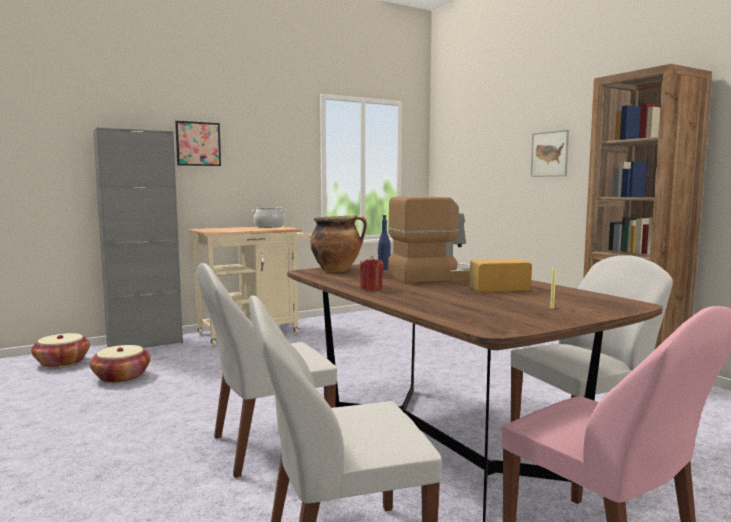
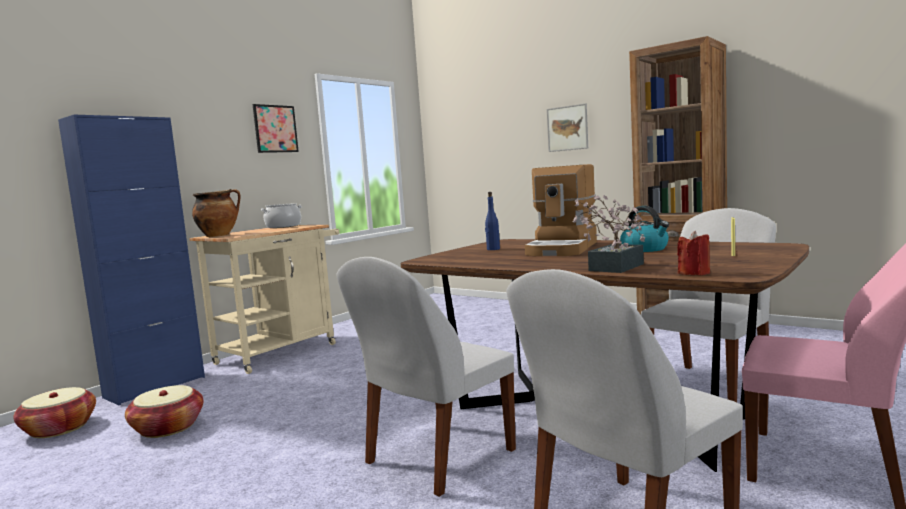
camera: 20 degrees left, 0 degrees up
(145, 344) = (155, 387): grey cabinet -> blue cabinet
(198, 144) = (189, 133): picture -> picture (275, 129)
(337, 270) = (450, 255): cooking pot -> cooking pot (219, 235)
(371, 288) = (534, 264): red candle -> red candle (694, 273)
(414, 303) = (612, 268): none -> potted plant
(435, 277) = (563, 249): coffee machine -> coffee machine turned 150 degrees clockwise
(498, 288) = (645, 249): bread -> kettle

